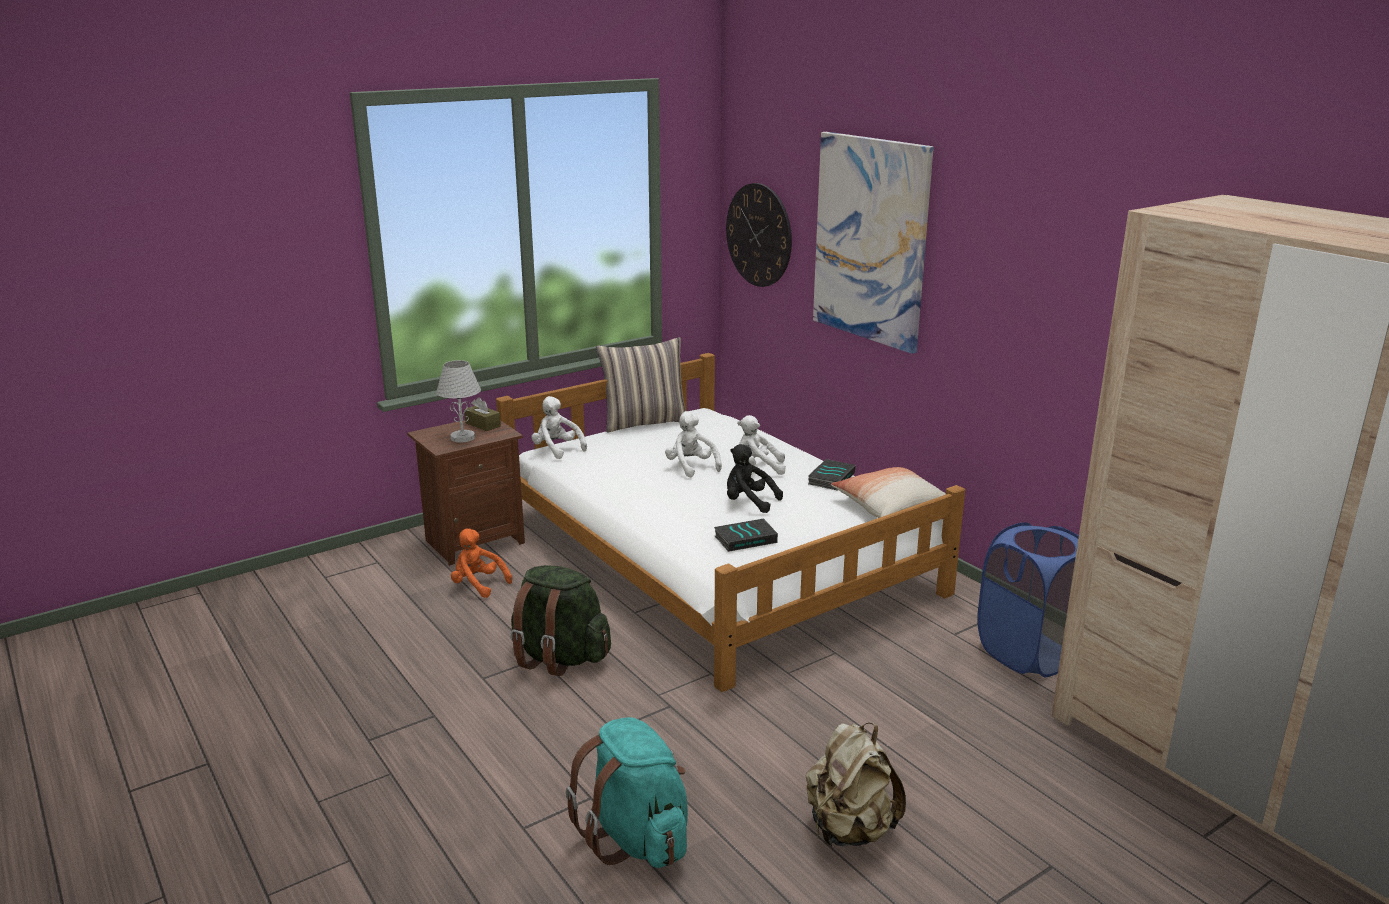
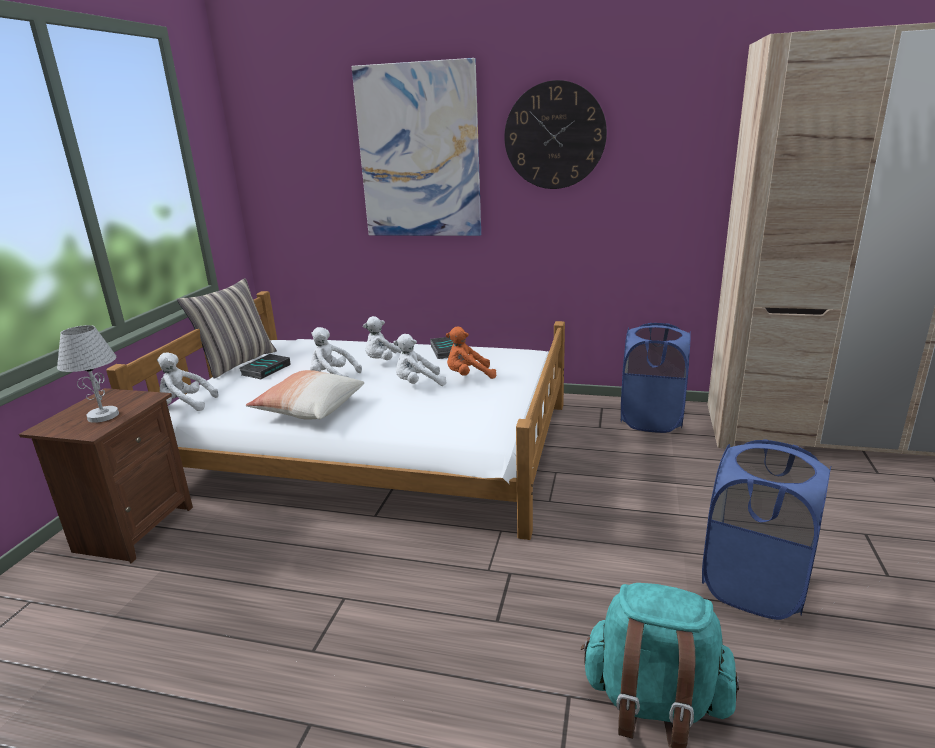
camera: 40 degrees left, 0 degrees up
(478, 585) = (190, 565): orange plush toy -> orange plush toy (468, 376)
(483, 424) = (110, 398): brown tissue box -> none
(559, 657) = (362, 587): green backpack -> none
(745, 539) = (459, 407): book -> book (265, 369)
(748, 502) = (418, 384): black plush toy -> white plush toy
(759, 235) = (288, 176): wall clock -> wall clock (554, 136)
(849, 830) = (754, 586): beige backpack -> blue laundry basket
(890, 508) = (513, 354): pillow -> pillow (309, 409)

